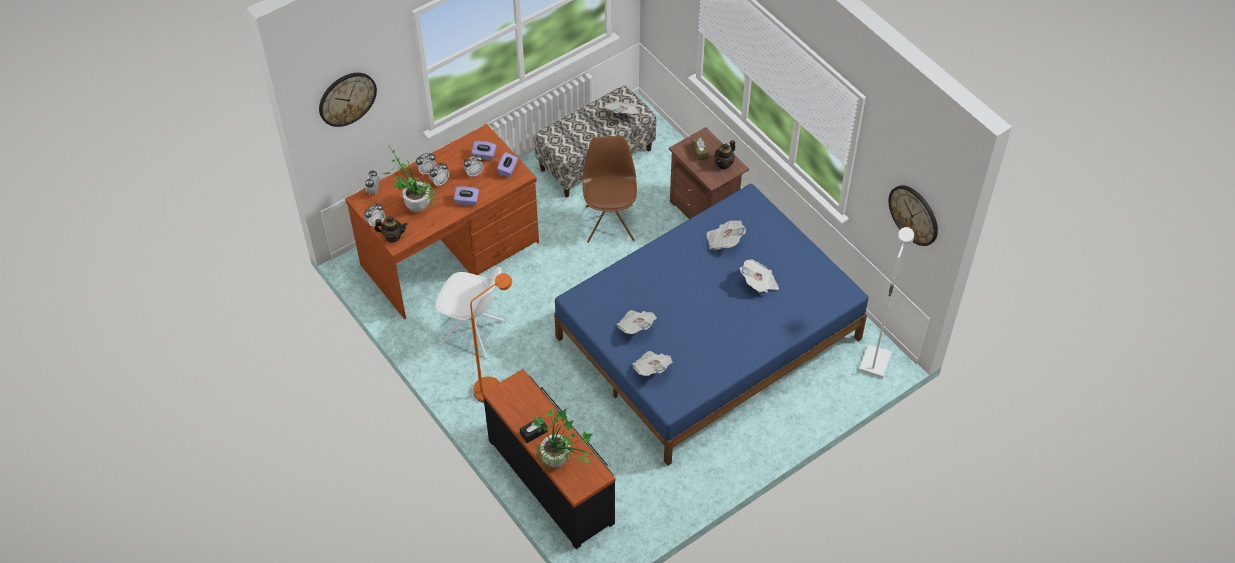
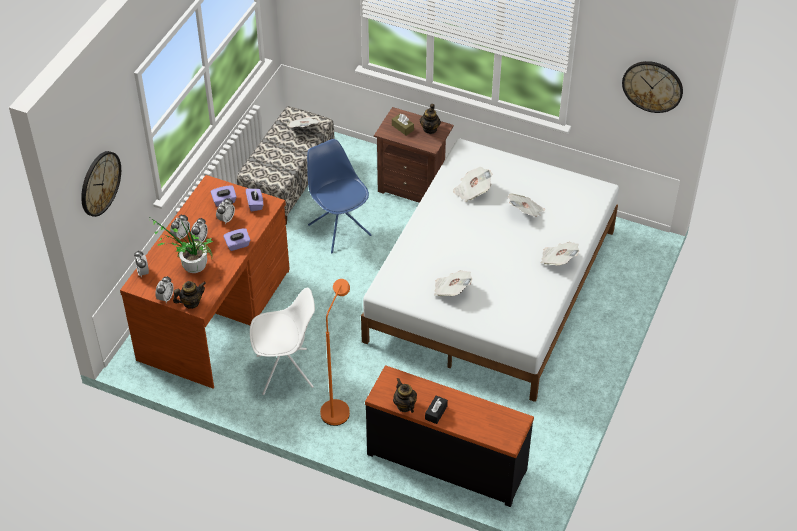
camera: 30 degrees left, 5 degrees down
(512, 413) = (404, 405): none -> teapot
(561, 461) = (478, 424): potted plant -> none
(610, 222) = (339, 229): brown chair -> blue chair
(652, 368) = (490, 317): newspaper -> newspaper (558, 260)
(709, 338) = (492, 285): blue bed -> white bed
(874, 361) = (636, 244): white floor lamp -> none

